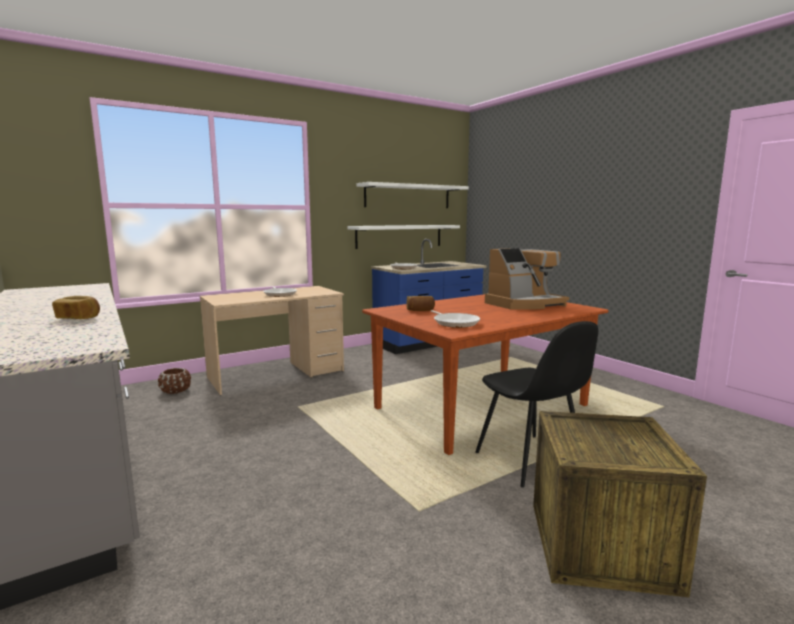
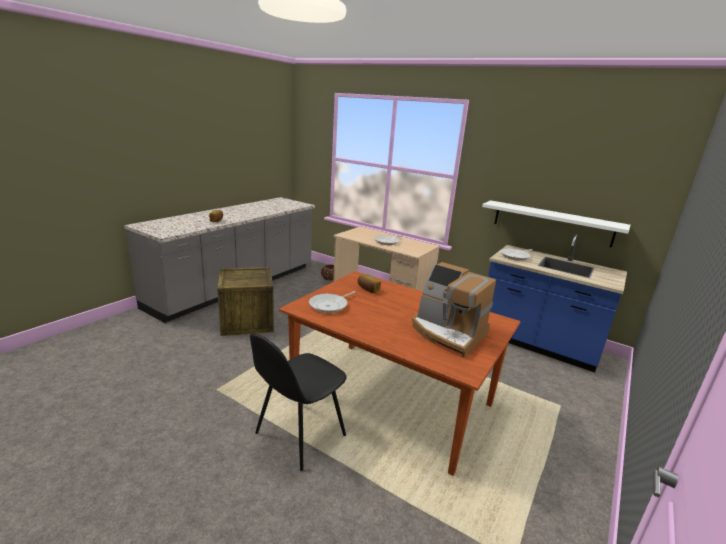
camera: 65 degrees right, 10 degrees up
(408, 196) = (575, 181): white shelf -> none
(600, 545) = (187, 477): crate -> crate (247, 321)

